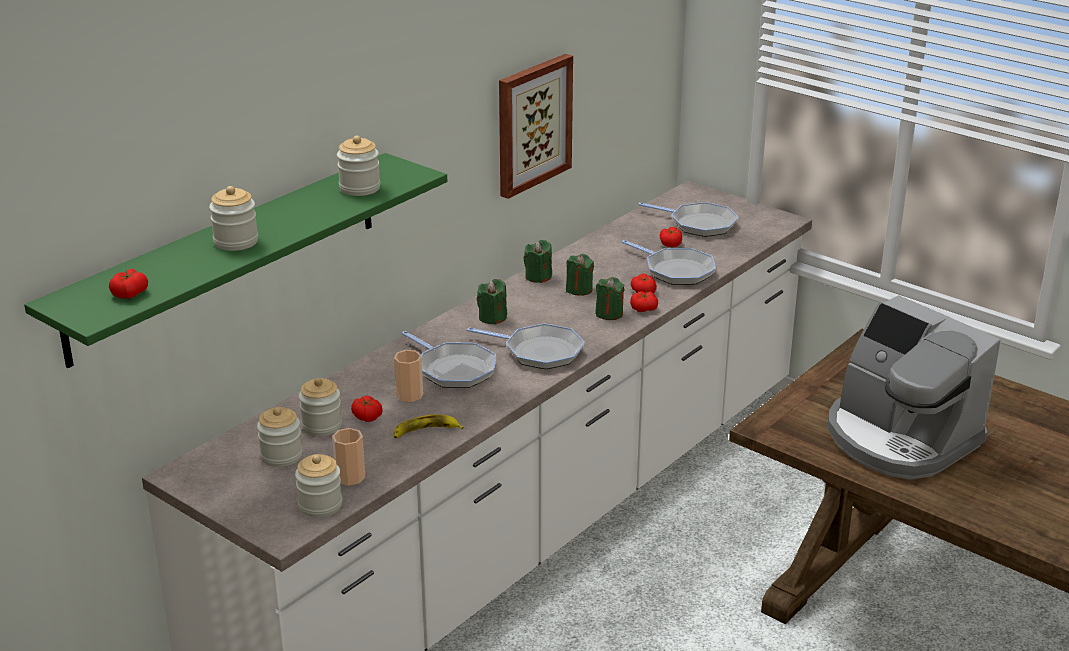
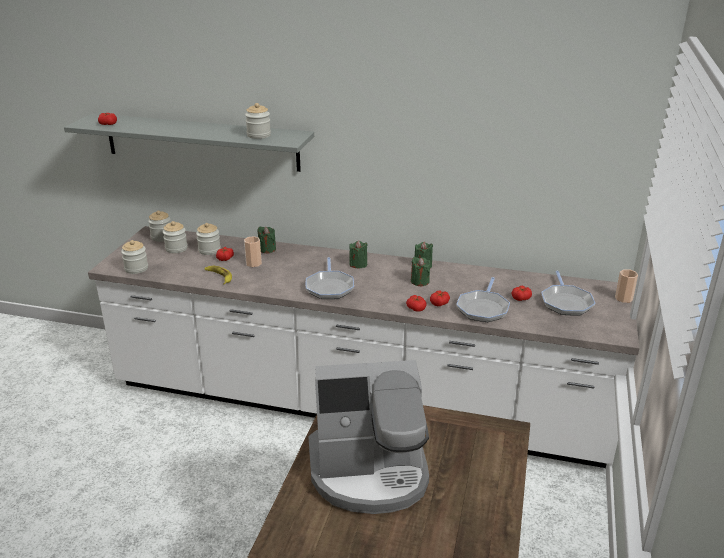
camera: 65 degrees right, 0 degrees up
(227, 256) = (201, 142): green shelf -> grey shelf
(236, 242) = (174, 128): jar -> jar (161, 237)
(350, 477) = (165, 269): cup -> cup (623, 298)
(454, 369) = (289, 268): frying pan -> none
(532, 124) = (452, 166): picture -> none
(609, 314) = (397, 298): green candle -> green candle (267, 249)
(899, 438) = (369, 472): coffee machine -> coffee machine turned 120 degrees counterclockwise

